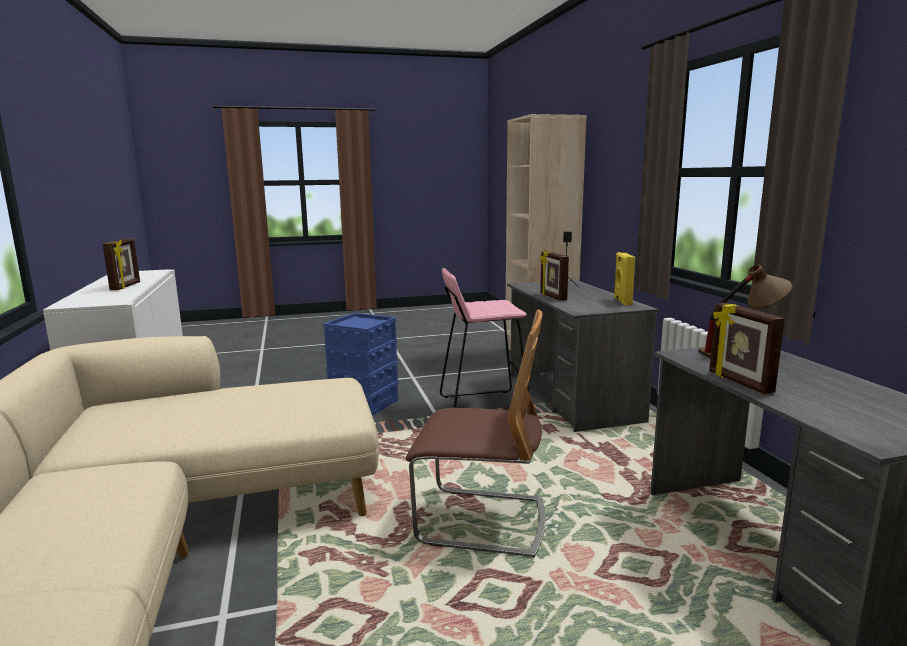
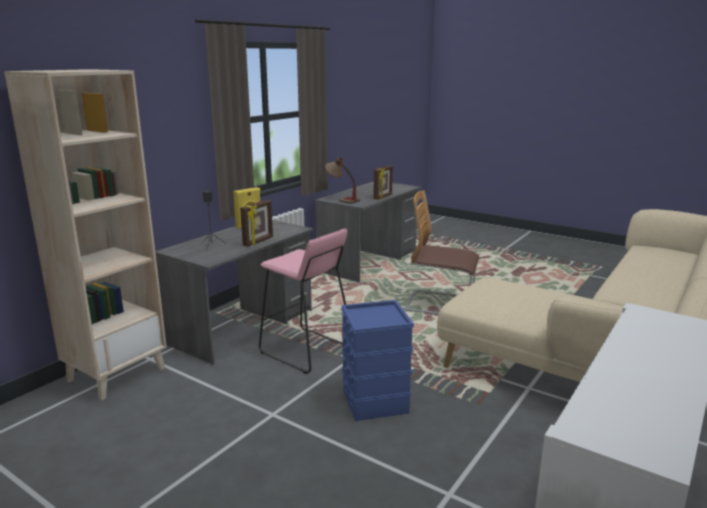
camera: 130 degrees left, 5 degrees up
(126, 286) = (637, 358): picture frame -> none
(481, 521) = (440, 304): chair -> chair turned 45 degrees counterclockwise

